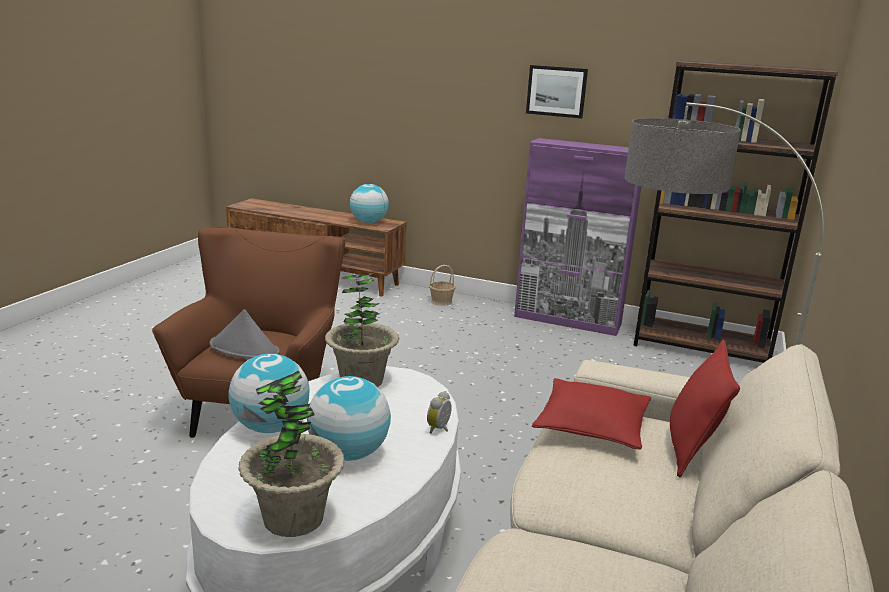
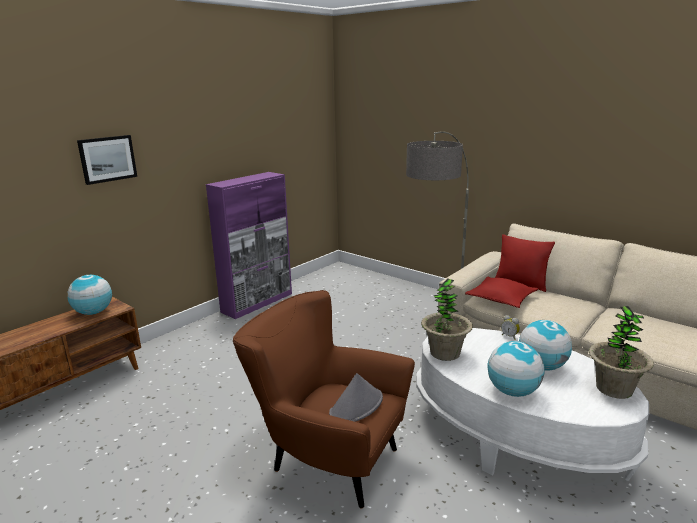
camera: 70 degrees left, 0 degrees up
(441, 301) = (180, 342): basket -> none
(556, 91) = (207, 146): picture -> picture (107, 159)
(701, 348) = (323, 276): brown bookcase -> none

